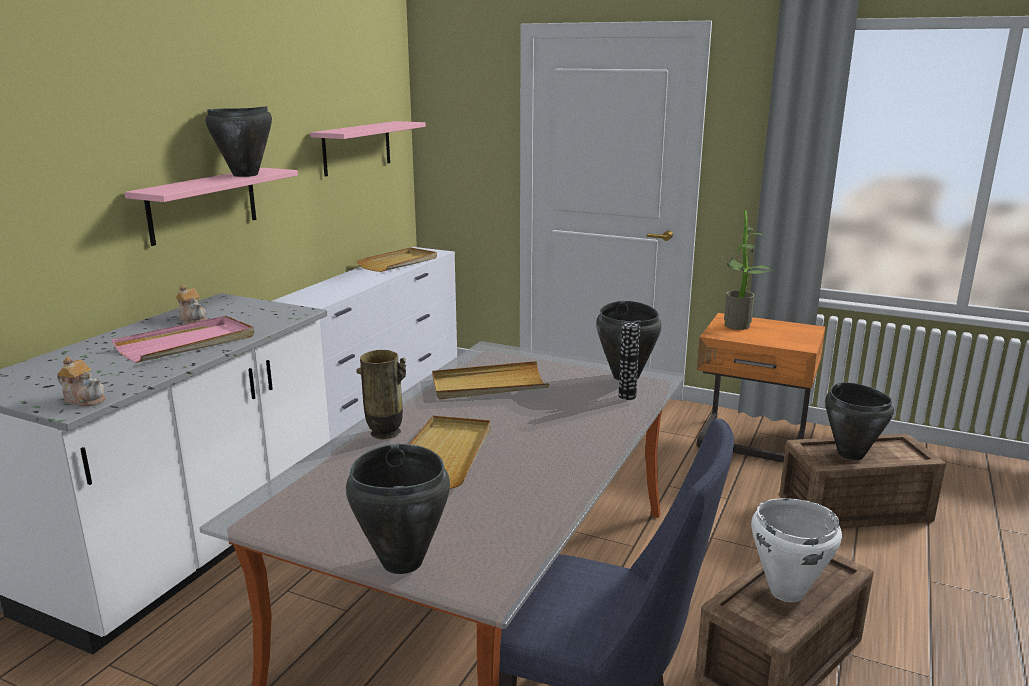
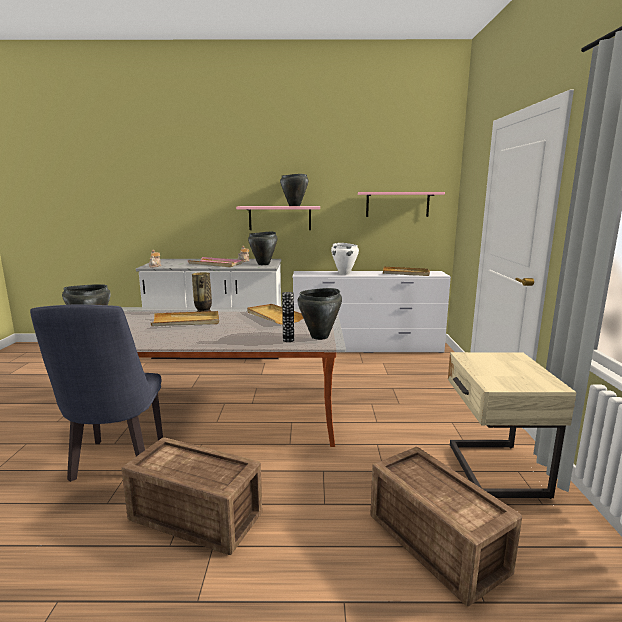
camera: 65 degrees right, 5 degrees down
(741, 326) = (503, 361): potted plant -> none
(751, 442) = (493, 471): orange nightstand -> beige nightstand
(786, 591) = (189, 465): white cooking pot -> white cooking pot (344, 273)
(851, 454) = (430, 482): black cooking pot -> black cooking pot (263, 264)

